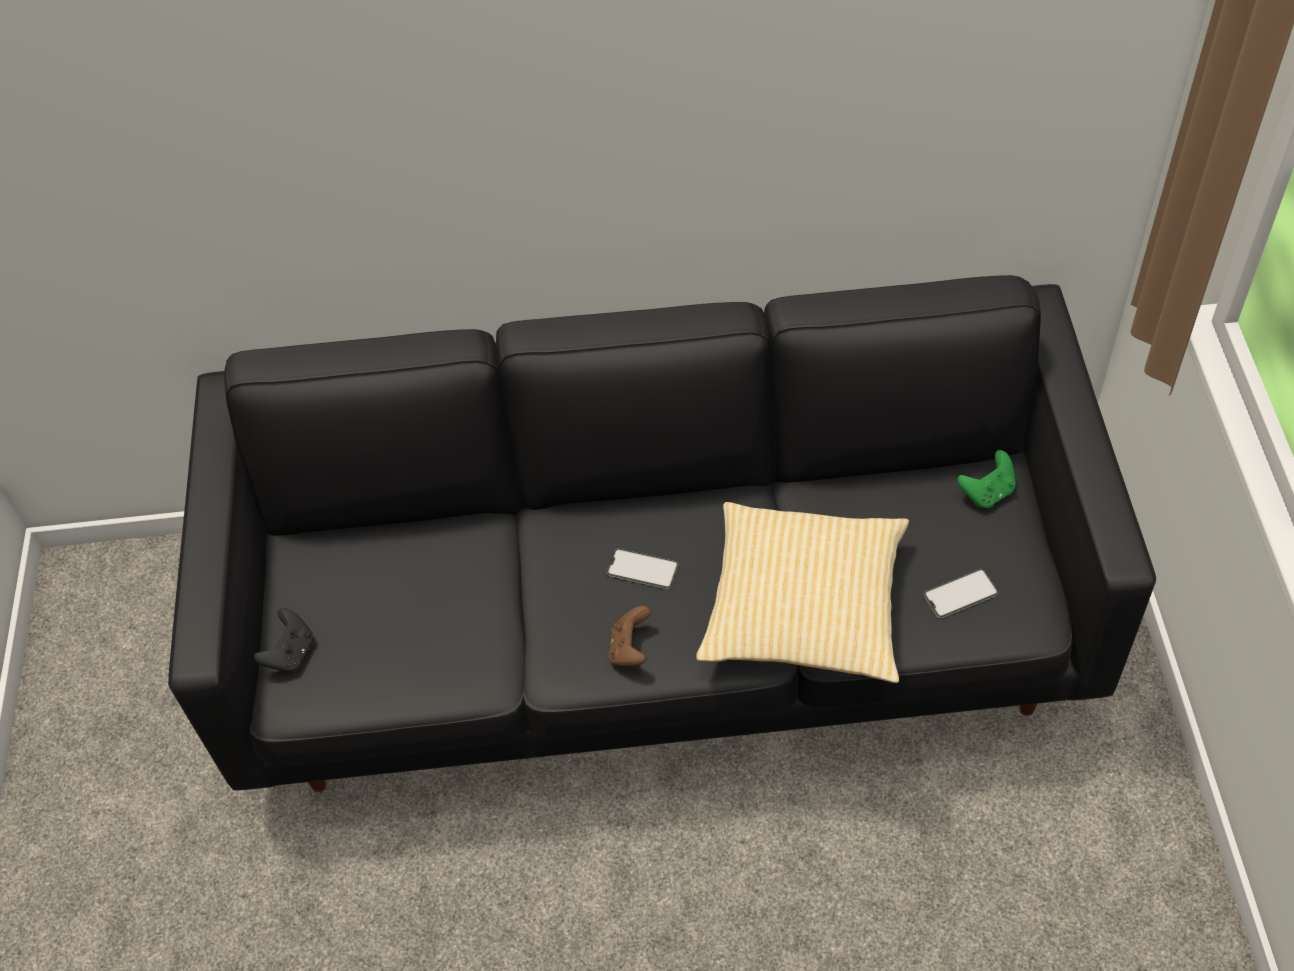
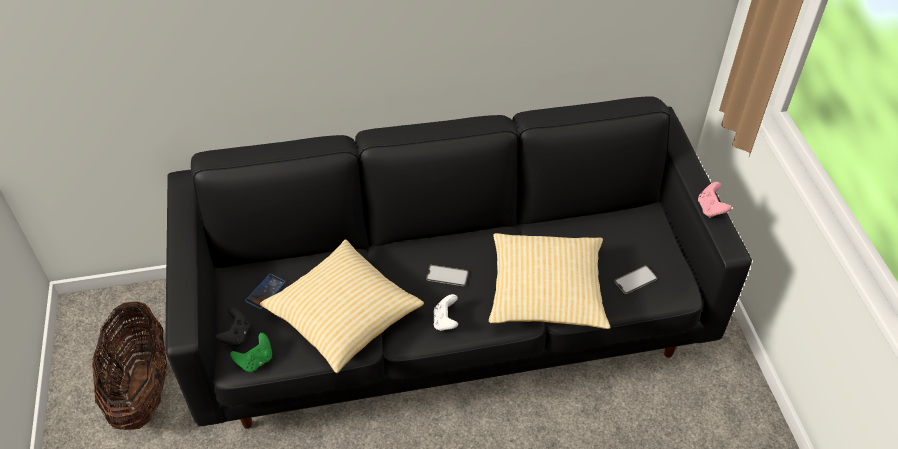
camera: 10 degrees left, 5 degrees down
(159, 713) = (142, 388): none -> basket
(344, 581) = (265, 292): none -> phone
(465, 632) = (344, 317): none -> pillow
(630, 649) = (445, 321): brown game controller -> white game controller
(987, 492) = (642, 224): green game controller -> green game controller (255, 361)
(1097, 480) = (710, 209): none -> pink game controller

